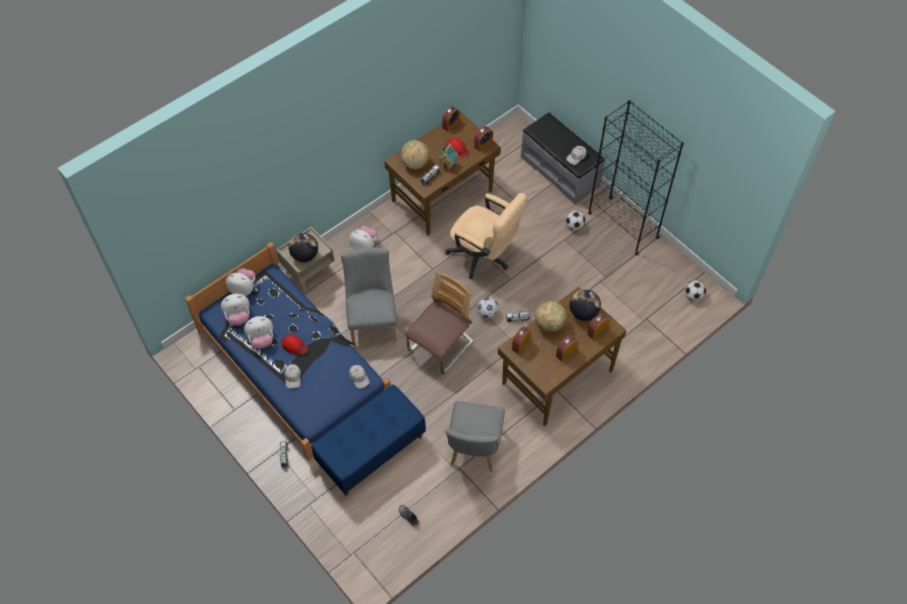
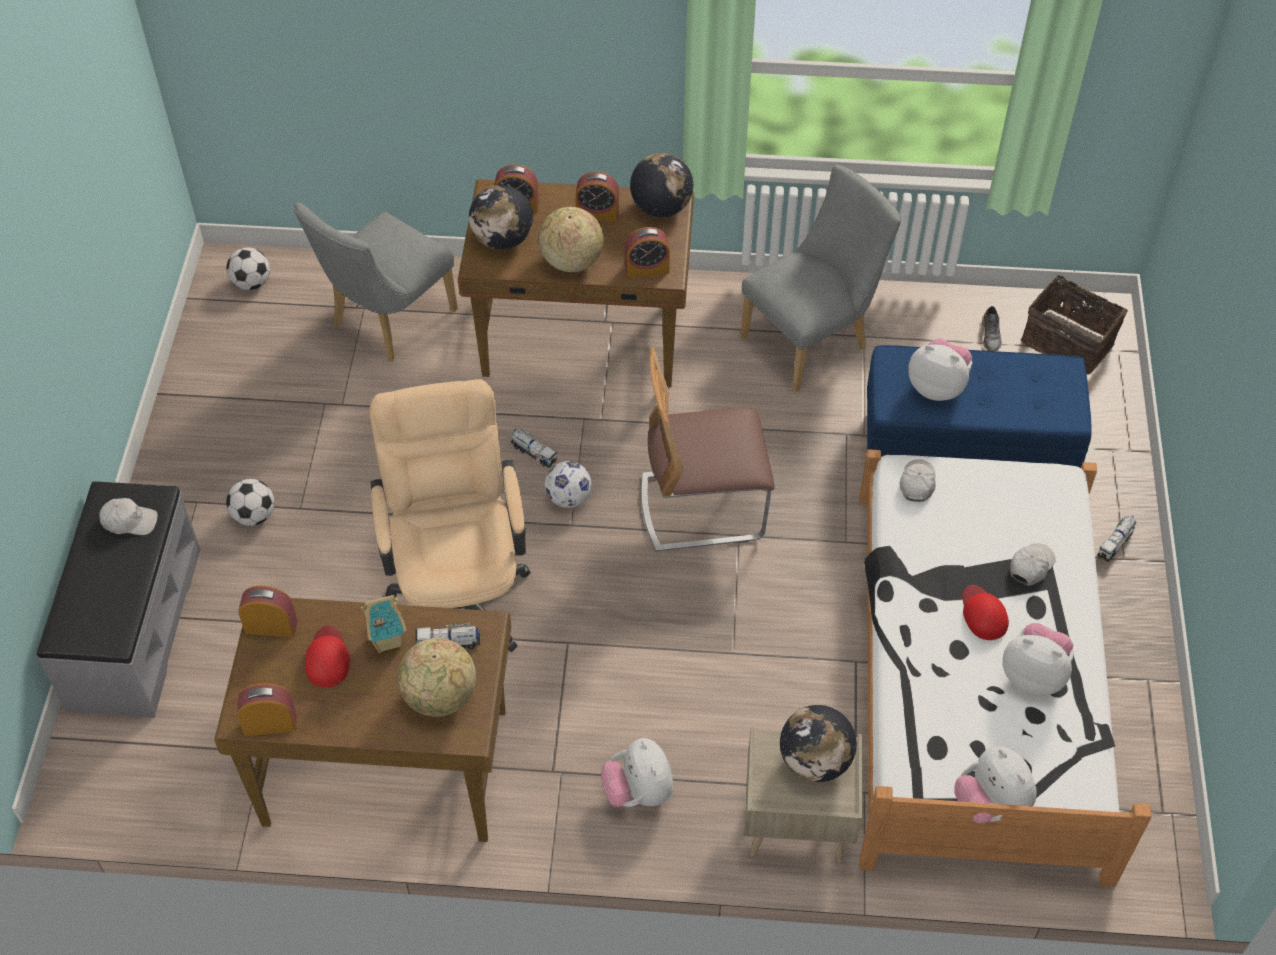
camera: 135 degrees left, 5 degrees down
(238, 316) = (1045, 753): plush toy -> plush toy (937, 386)
(293, 363) = (977, 677): blue bed -> white bed
(372, 320) = (767, 639): grey chair -> grey chair (387, 322)
(375, 542) = (1069, 341): none -> basket
(547, 376) = (661, 208): none -> globe
(623, 225) = (184, 453): black bookcase -> none

